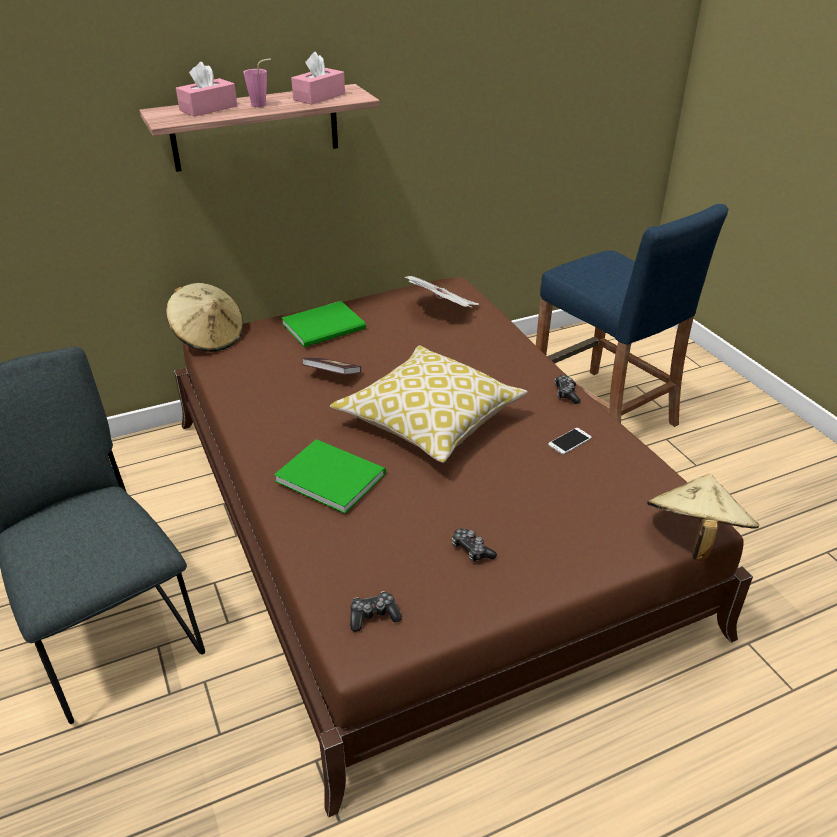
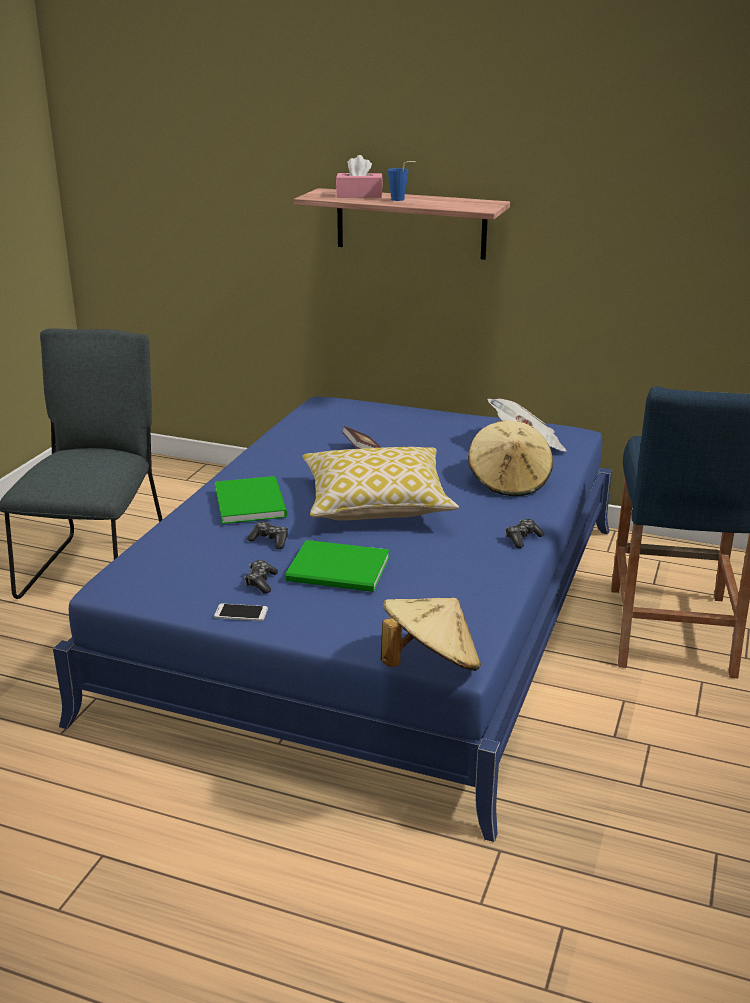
camera: 45 degrees right, 10 degrees down
(209, 338) = (325, 399): beige hat -> beige hat (509, 482)
(262, 104) = (400, 199): pink cup -> blue cup
(319, 97) = (454, 203): pink tissue box -> none
(326, 326) = (415, 422): green book -> green book (340, 571)
(373, 616) = (144, 578): game controller -> game controller (270, 540)
(418, 517) = (374, 615): brown bed -> blue bed
(570, 441) = (459, 565): phone -> phone (241, 613)

